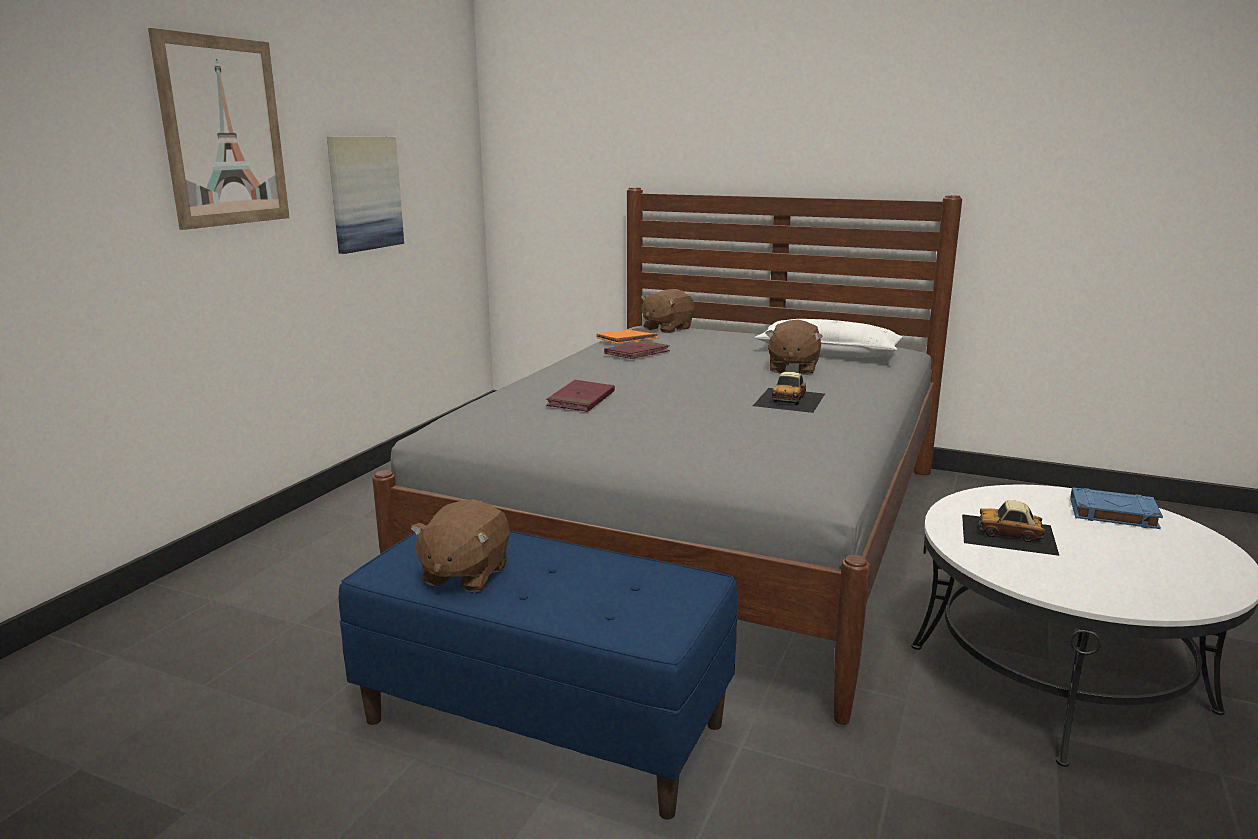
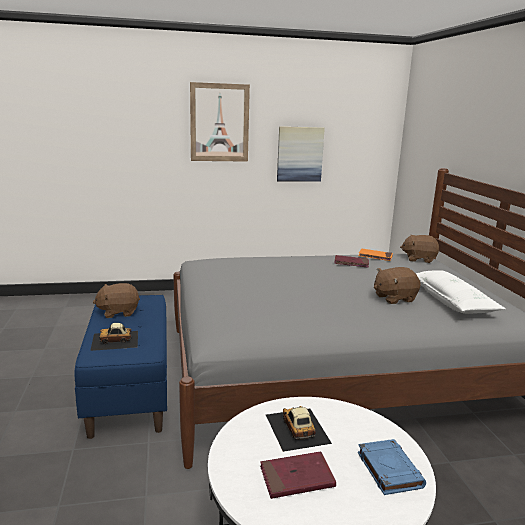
camera: 55 degrees right, 0 degrees up
(581, 400) = (256, 270): red book -> red book (297, 478)
(790, 399) = (330, 307): toy car -> toy car (115, 340)

